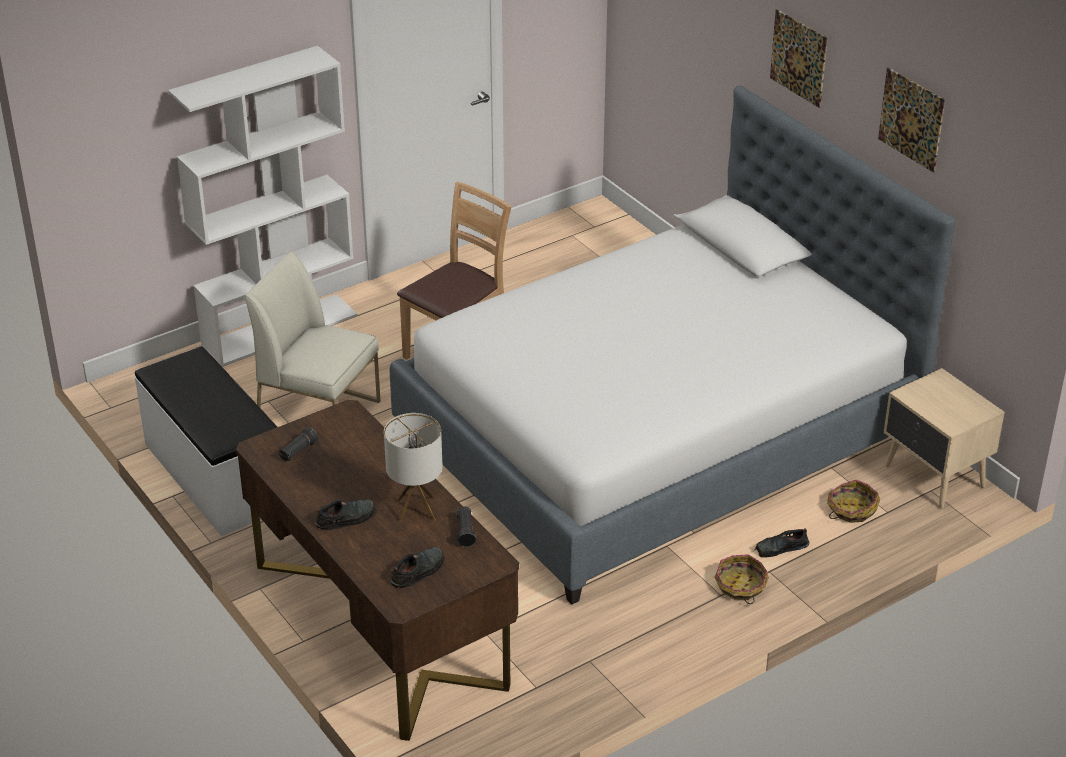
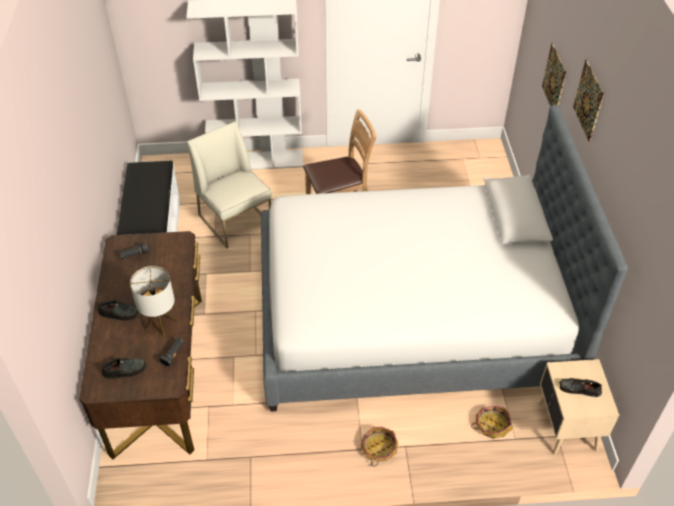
camera: 30 degrees right, 10 degrees up
(780, 548) = (425, 432): black shoe -> black shoe (578, 389)
(911, 119) = (628, 179): picture -> picture (554, 79)

